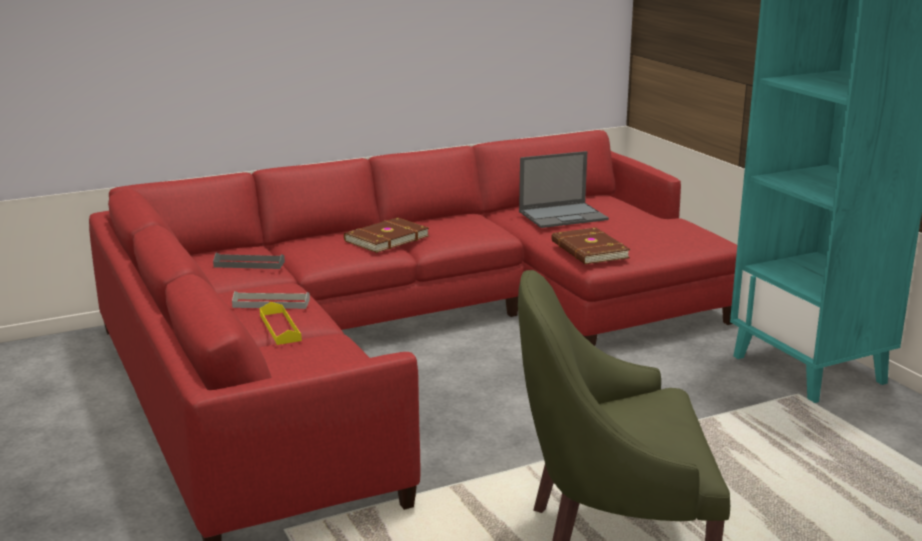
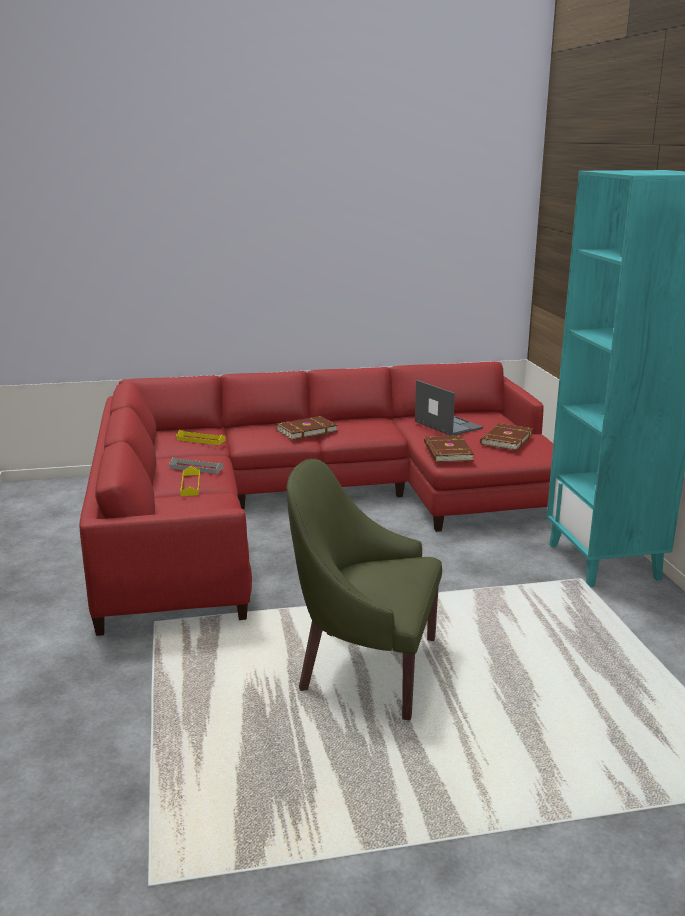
camera: 15 degrees right, 0 degrees up
(249, 264) = (201, 440): grey tray -> yellow tray
(564, 215) = (447, 424): laptop -> laptop turned 120 degrees counterclockwise
(648, 228) = (505, 439): none -> brown book

